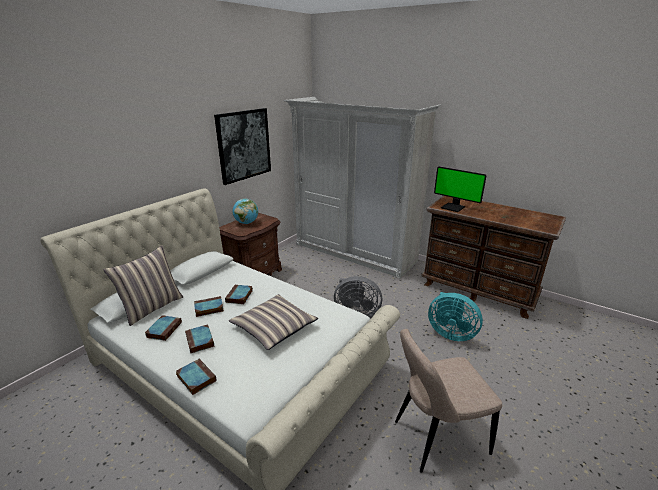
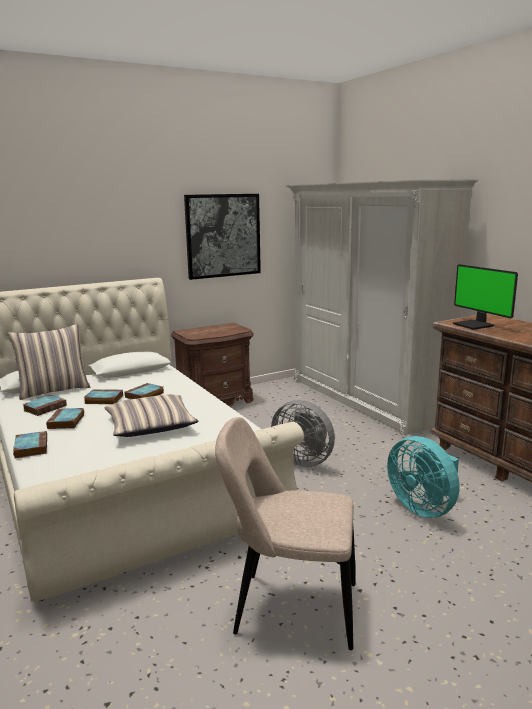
camera: 25 degrees right, 10 degrees down
(246, 223) = (210, 330): globe -> none

